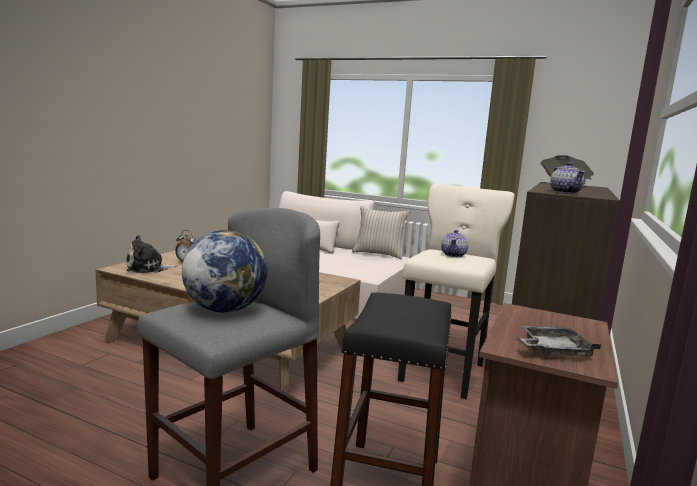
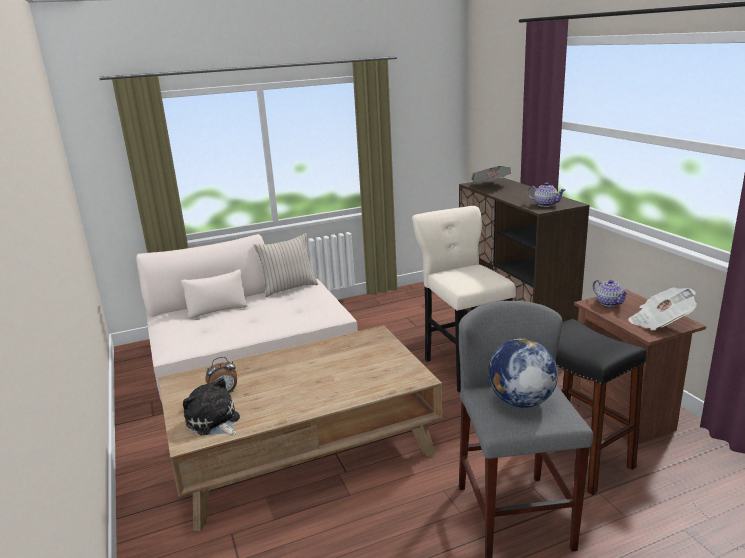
camera: 45 degrees left, 10 degrees up
(148, 268) = (214, 422): plush toy -> plush toy turned 120 degrees clockwise
(453, 255) = (467, 274): teapot -> teapot (609, 302)
(553, 350) = (659, 322): grey tray -> newspaper

